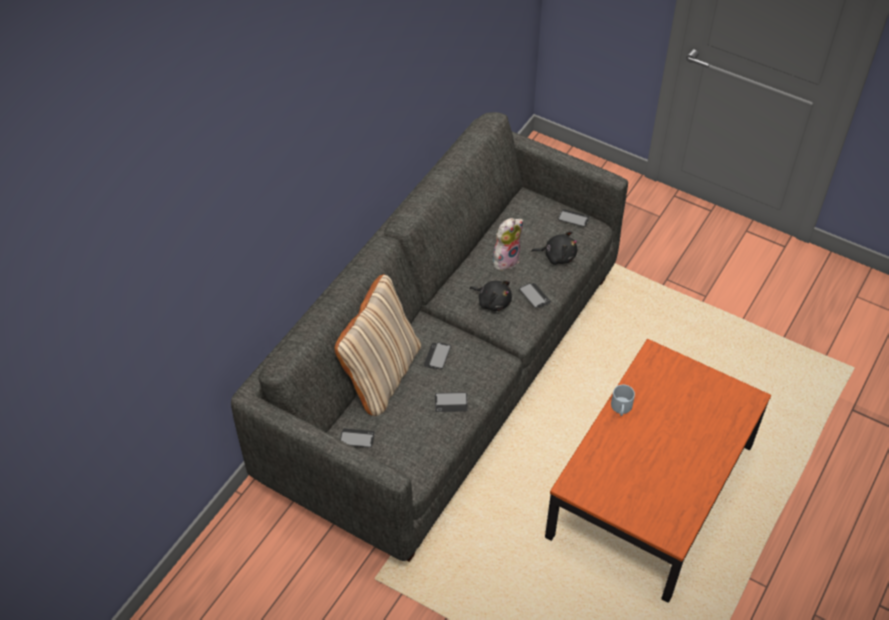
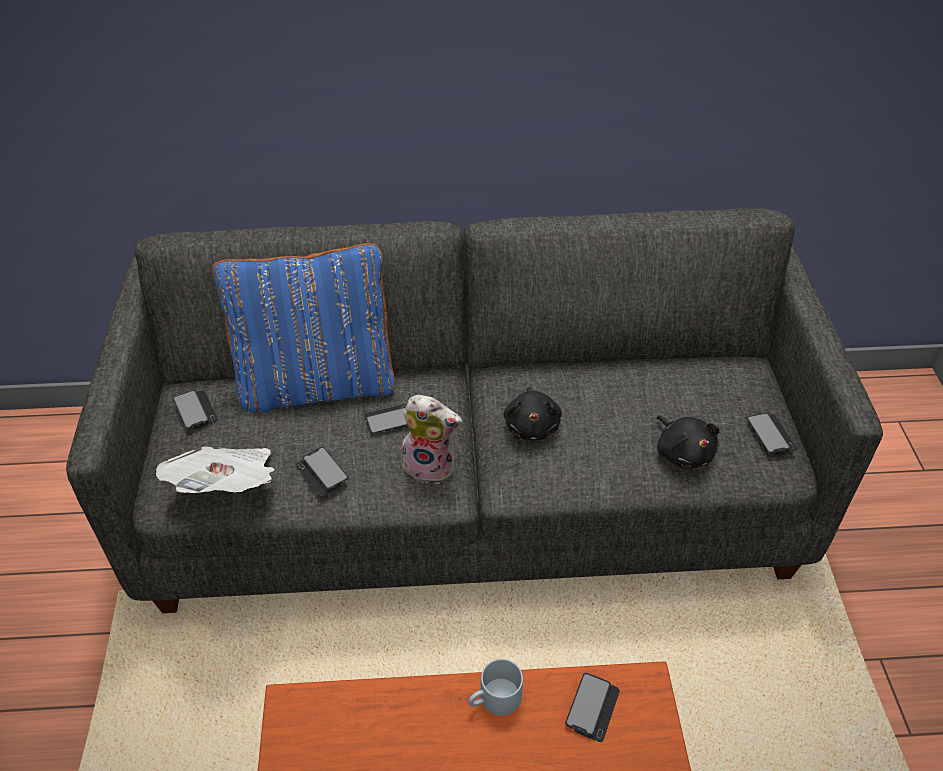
camera: 55 degrees right, 5 degrees down
(381, 375) = (317, 383): beige pillow -> blue pillow
(429, 446) = (228, 486): none -> newspaper
(505, 259) = (616, 400): plush toy -> plush toy (431, 465)
(534, 296) = (584, 464): phone -> phone (592, 707)

